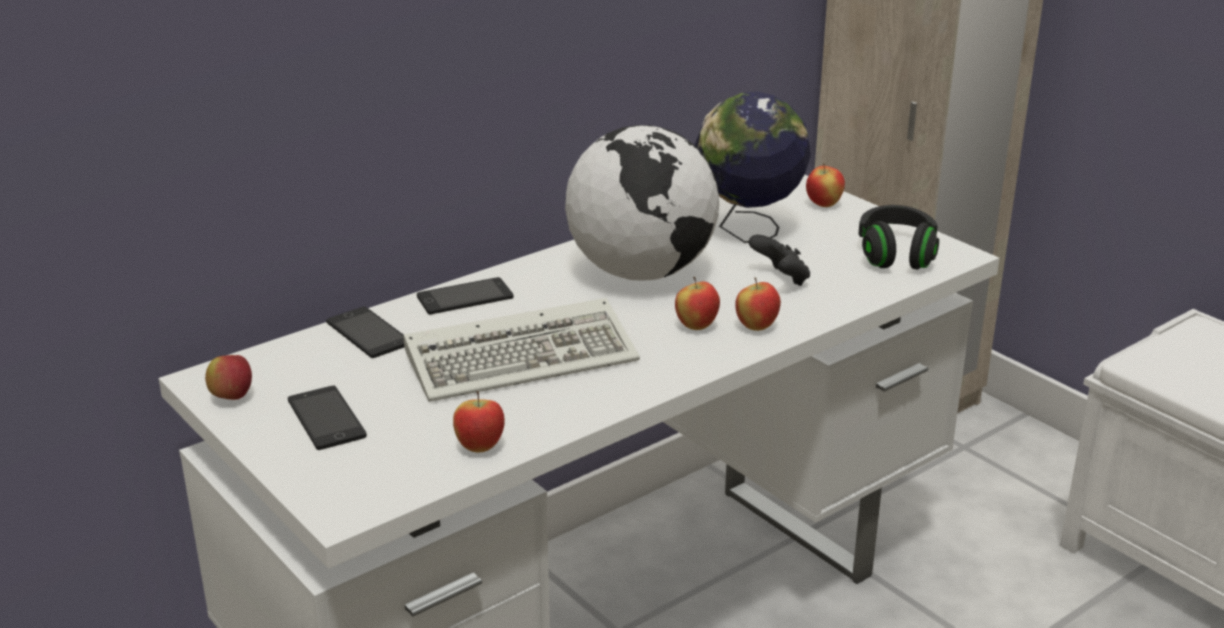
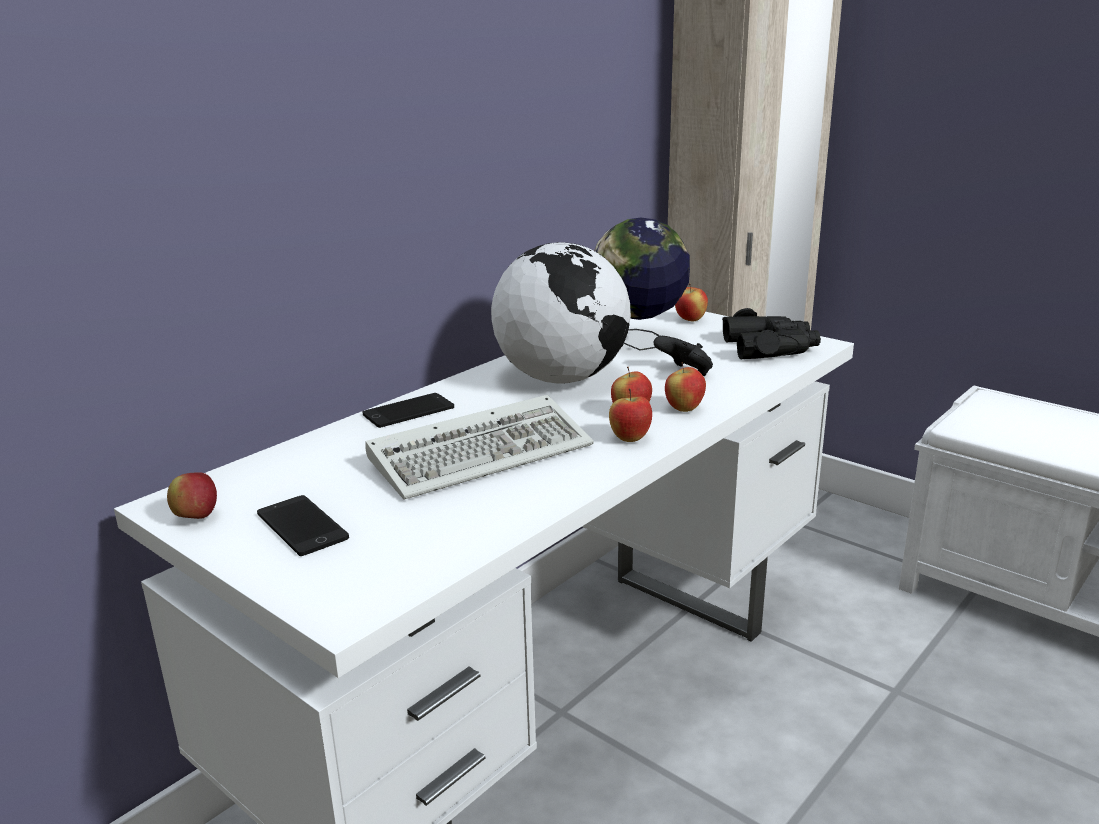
camera: 10 degrees left, 5 degrees down
(368, 333) = (324, 448): phone -> none
(480, 447) = (470, 535): apple -> apple (630, 439)
(896, 254) = (770, 347): black headphones -> black binoculars

